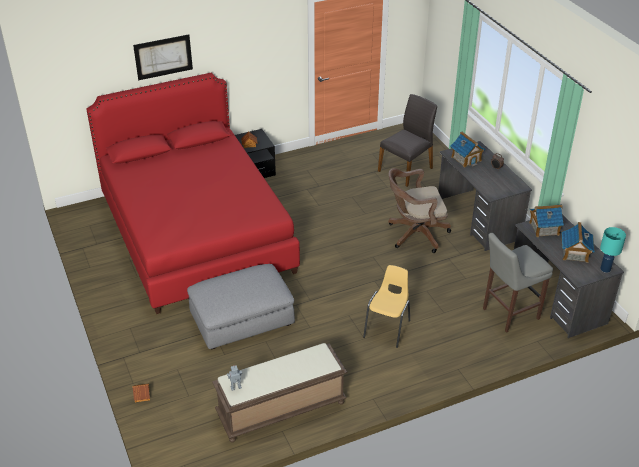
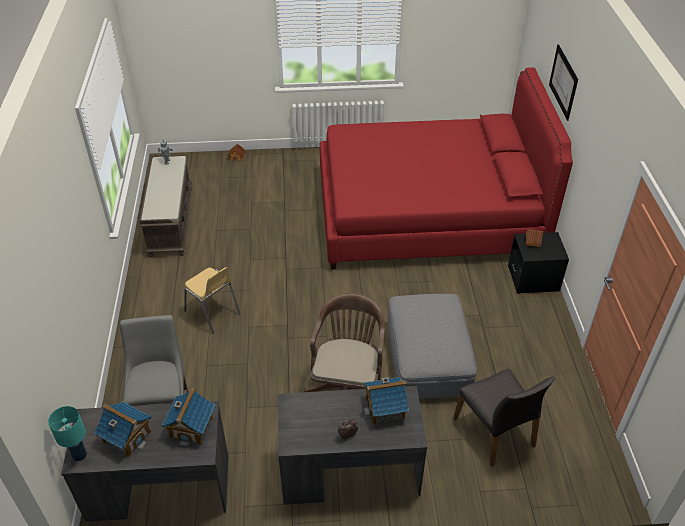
camera: 110 degrees right, 5 degrees up
(242, 318) = (287, 220): grey ottoman -> grey ottoman (428, 359)

